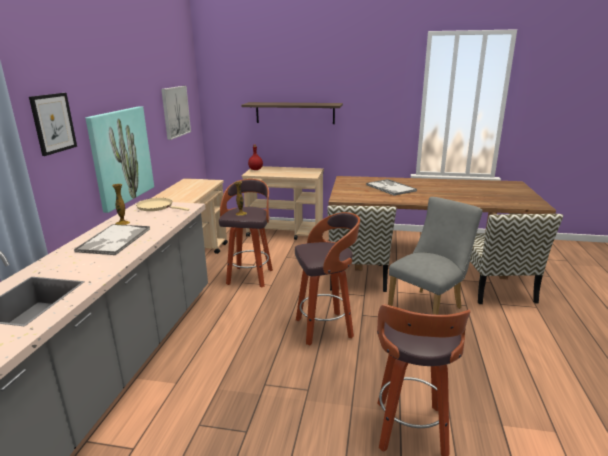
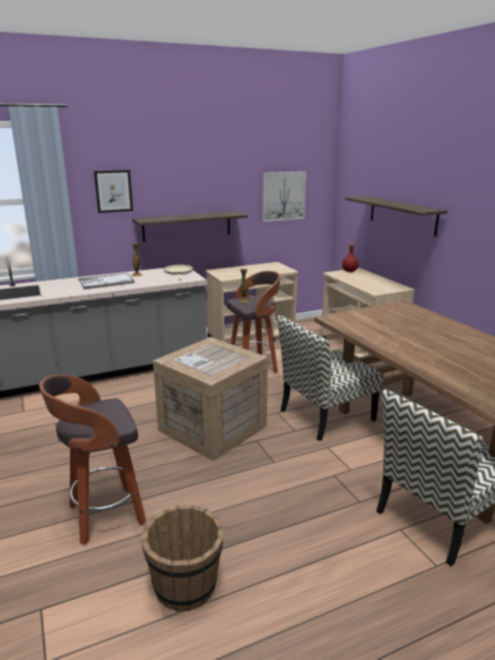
camera: 55 degrees right, 0 degrees up
(121, 156) = (187, 226): picture -> shelf
(325, 328) = (212, 429): stool -> crate
(390, 188) = (414, 329): tray -> none
(429, 307) = (320, 476): grey chair -> none
(524, 409) = (186, 586): none -> brown bucket

